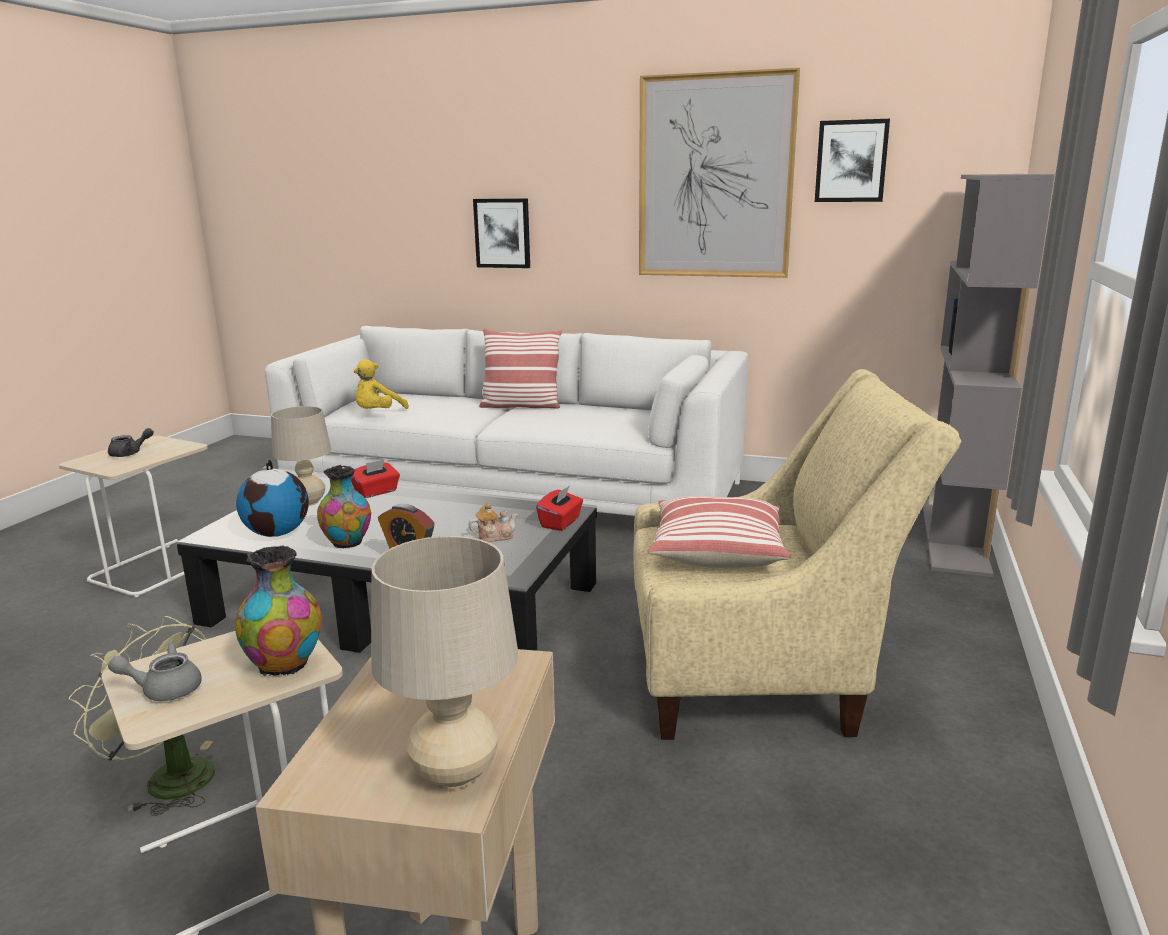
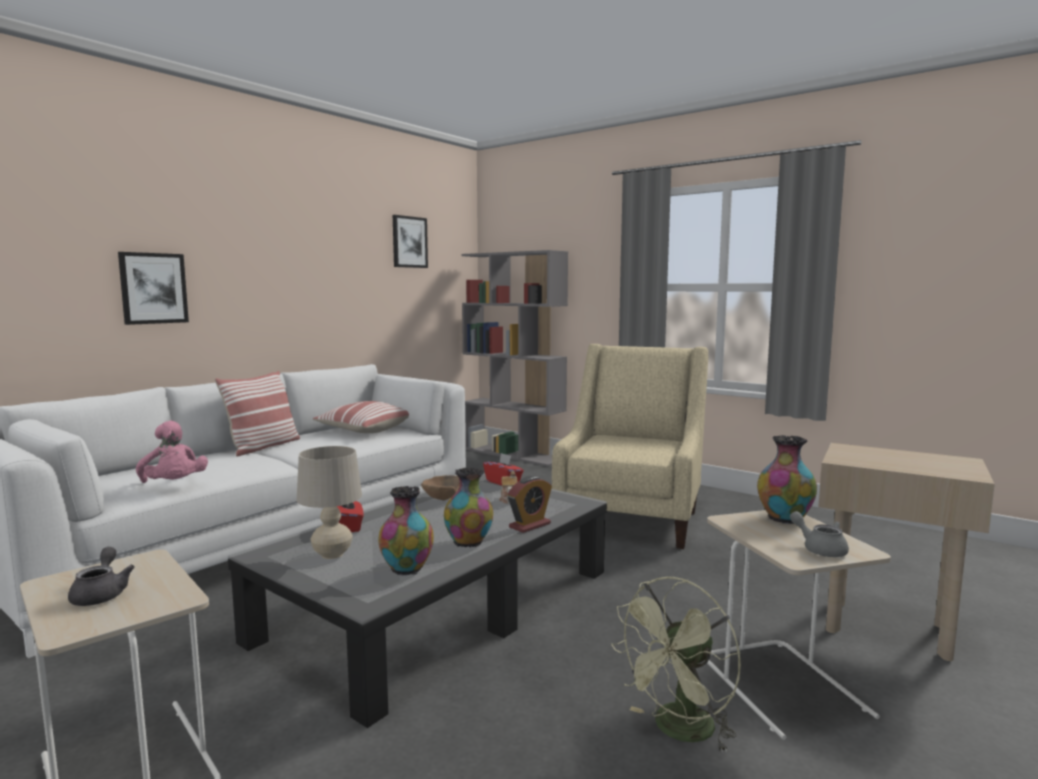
camera: 70 degrees left, 10 degrees down
(164, 689) = (820, 549): grey teapot -> grey teapot turned 135 degrees clockwise
(278, 533) = (407, 569): globe -> vase
(378, 414) = (174, 485): yellow plush toy -> pink plush toy
(454, 773) = (945, 459): beige table lamp -> none
(476, 507) = (441, 499): none -> brown bowl
(715, 177) = (336, 246): picture -> none
(717, 551) = (624, 447): pillow -> pillow (363, 430)

